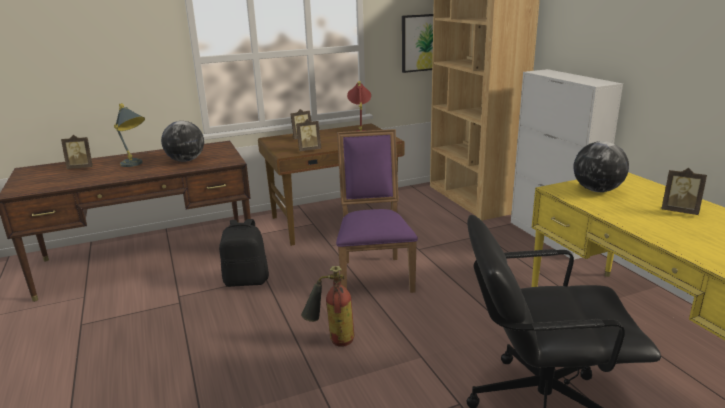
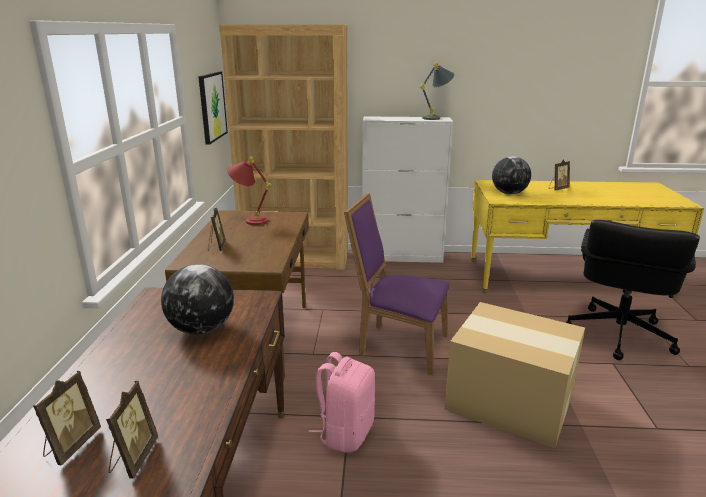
camera: 65 degrees left, 0 degrees up
(135, 165) = (156, 376): grey table lamp -> grey table lamp (437, 118)
(246, 280) = (345, 433): black backpack -> pink backpack
(309, 150) = (274, 251): picture frame -> picture frame (133, 458)
(332, 341) = (508, 400): fire extinguisher -> cardboard box

